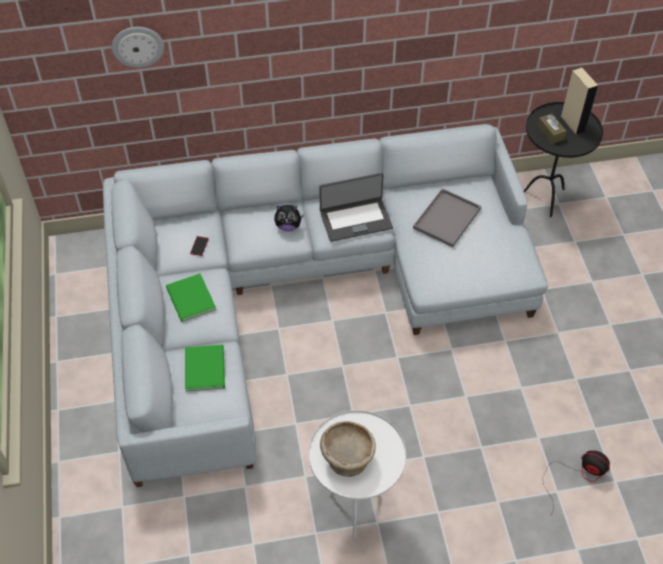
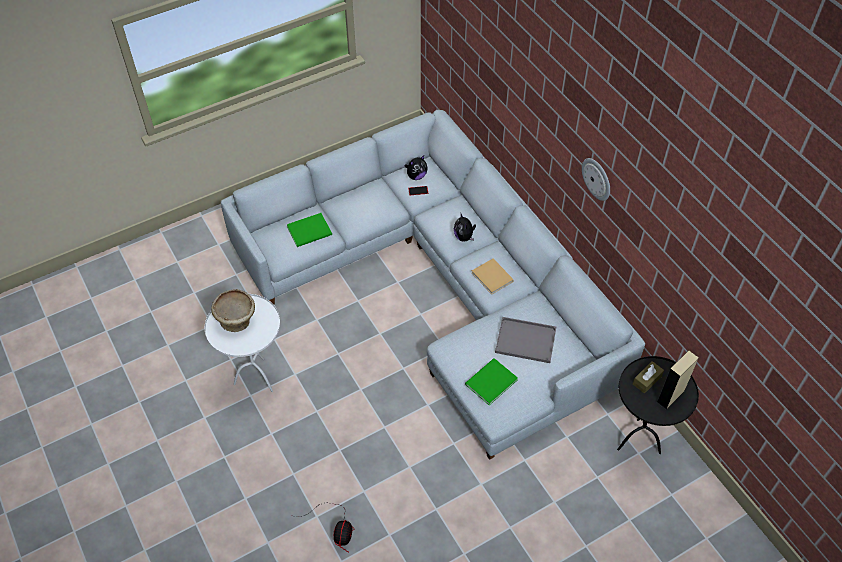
camera: 70 degrees right, 0 degrees up
(137, 46) = (479, 37): wall clock -> wall clock (597, 178)
(176, 241) = (416, 176): none -> plush toy
(190, 300) = (366, 202): green book -> green book (489, 382)
(355, 219) = (493, 278): laptop -> beige book

